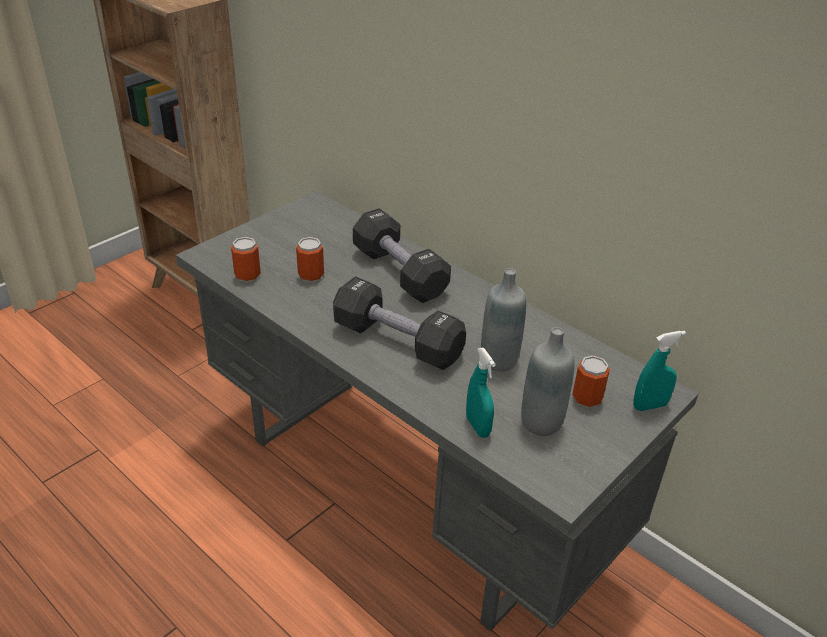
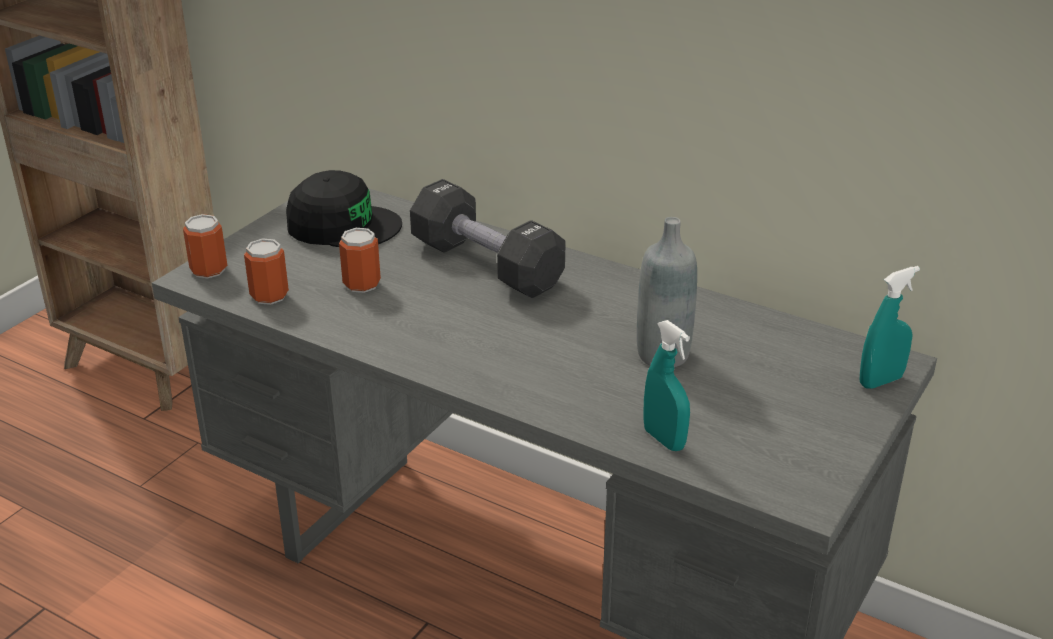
camera: 10 degrees left, 5 degrees down
(313, 229) = (343, 225): none -> black cap
(397, 341) = (515, 351): black dumbbell -> none
(541, 422) = (747, 422): grey bottle -> none
(587, 398) = (796, 384): can -> can (209, 270)

